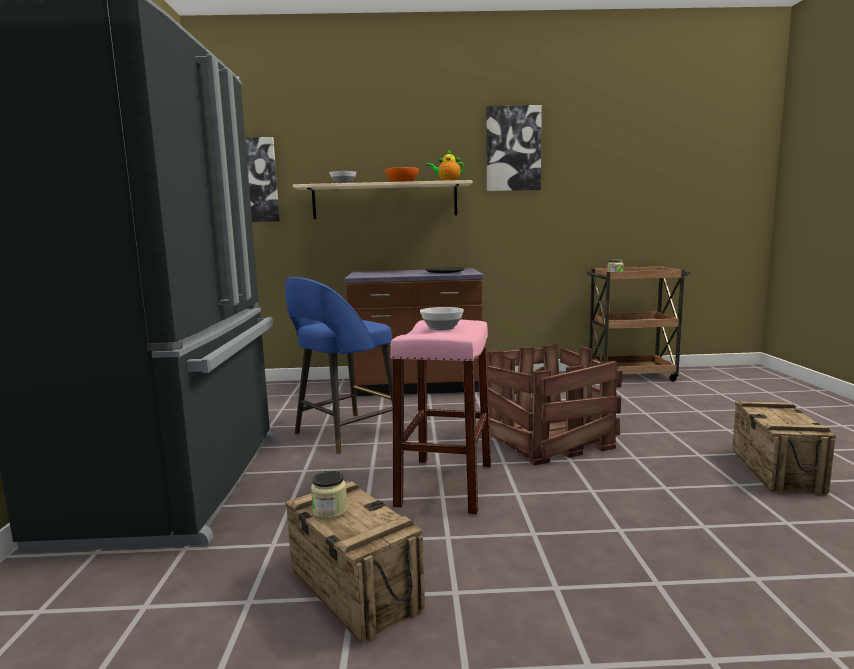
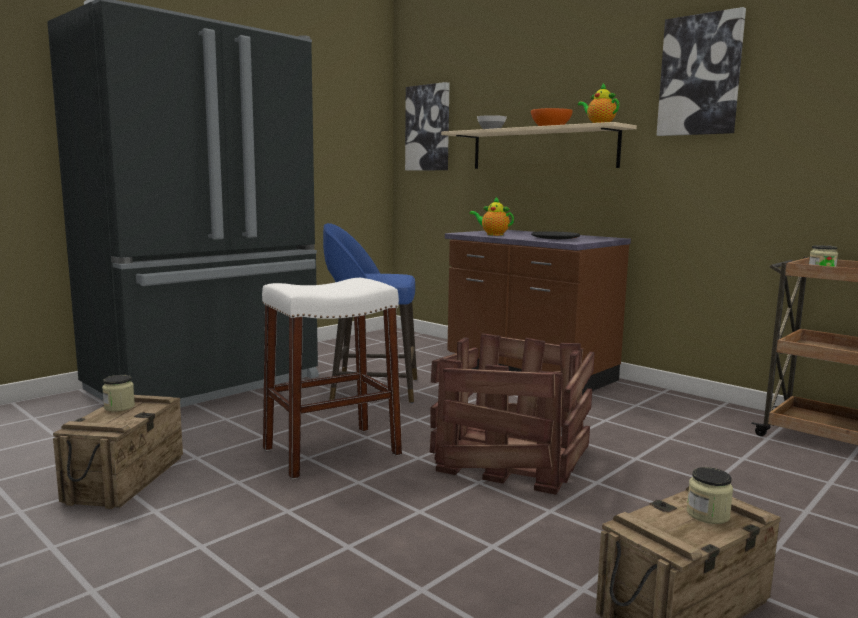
camera: 45 degrees right, 0 degrees up
(387, 275) = (493, 234): none -> teapot
(443, 328) = (333, 285): bowl -> none
(445, 484) = (332, 451): pink stool -> white stool
(778, 412) = (707, 514): none -> jar

